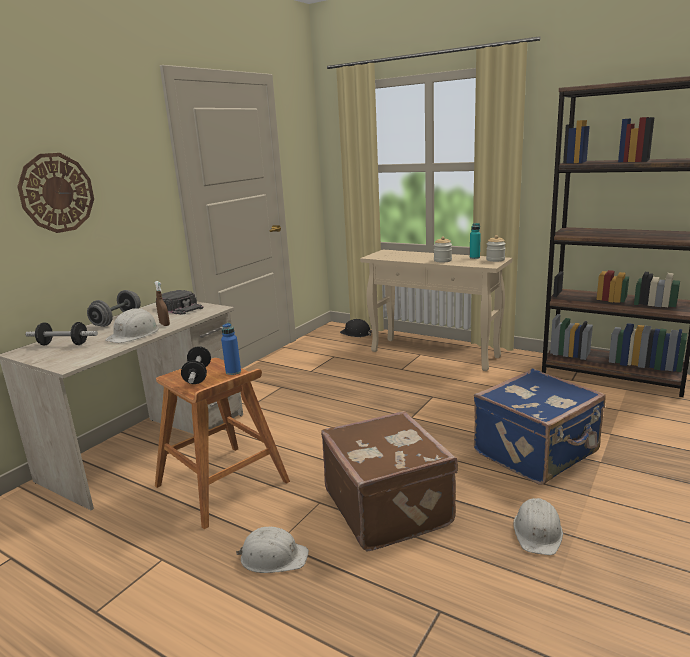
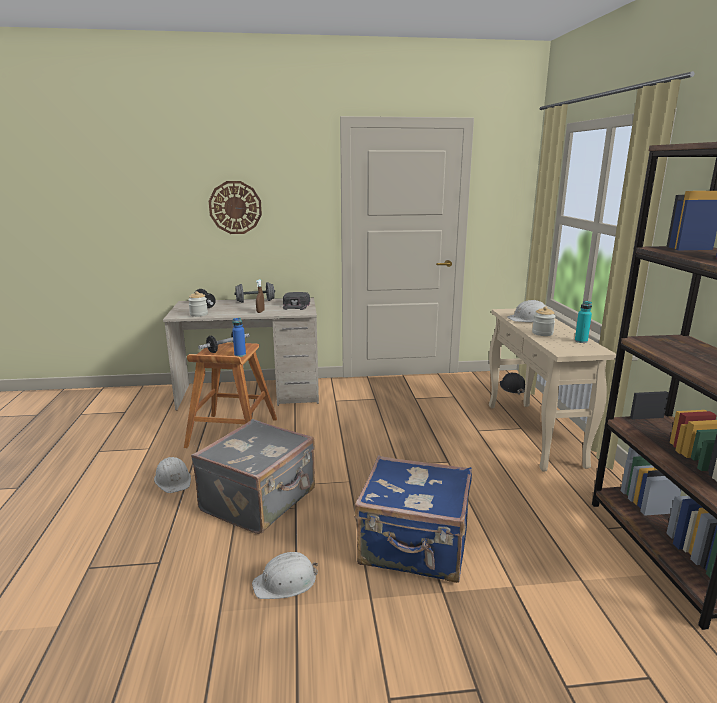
camera: 50 degrees right, 0 degrees up
(134, 334) = (236, 311): white hard hat -> white hard hat (529, 319)
(389, 507) = (260, 501): brown suitcase -> grey suitcase
(495, 260) = (590, 350): jar -> jar (198, 314)

